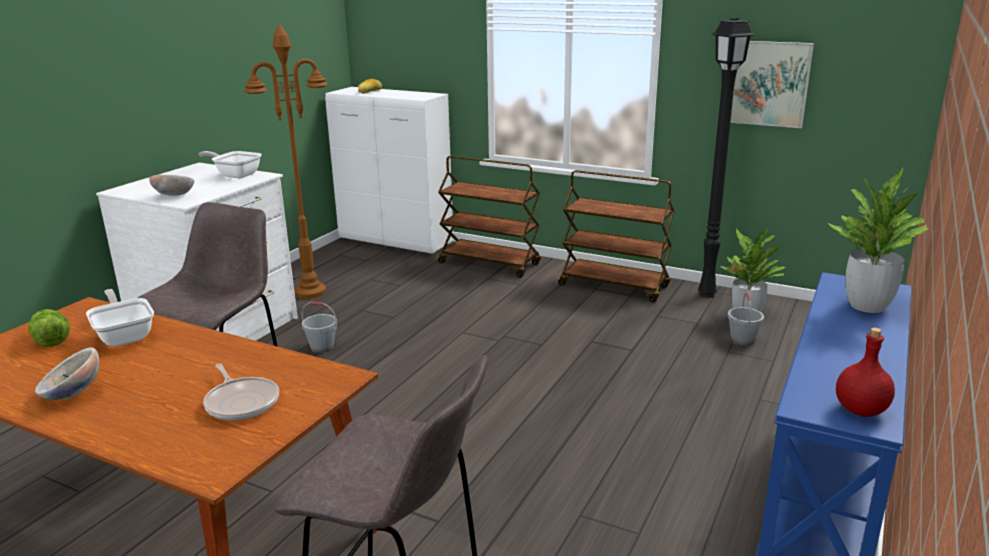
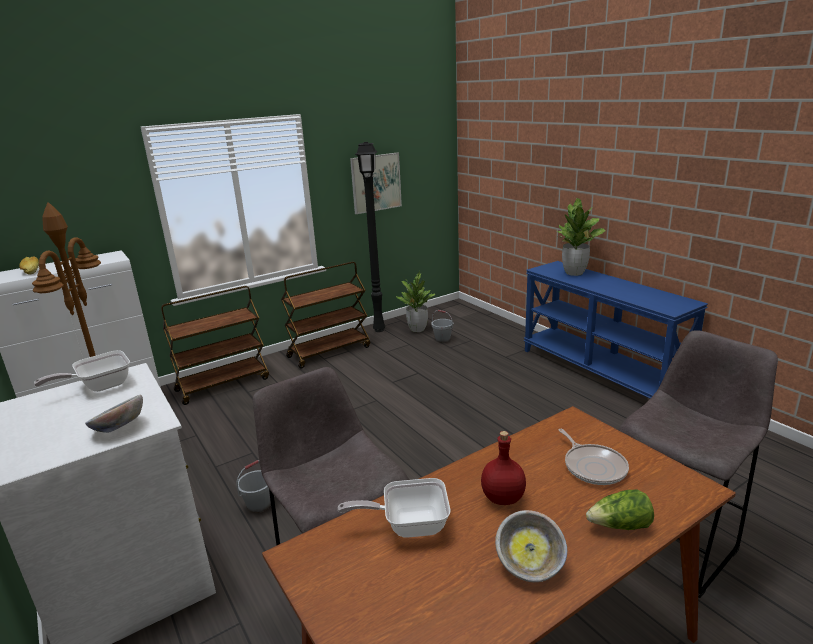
camera: 60 degrees left, 0 degrees up
(50, 339) = (373, 585): lettuce -> lettuce (620, 526)
(241, 402) = (593, 466): frying pan -> frying pan turned 75 degrees clockwise
(860, 410) = (677, 301): red bottle -> red bottle (502, 497)

